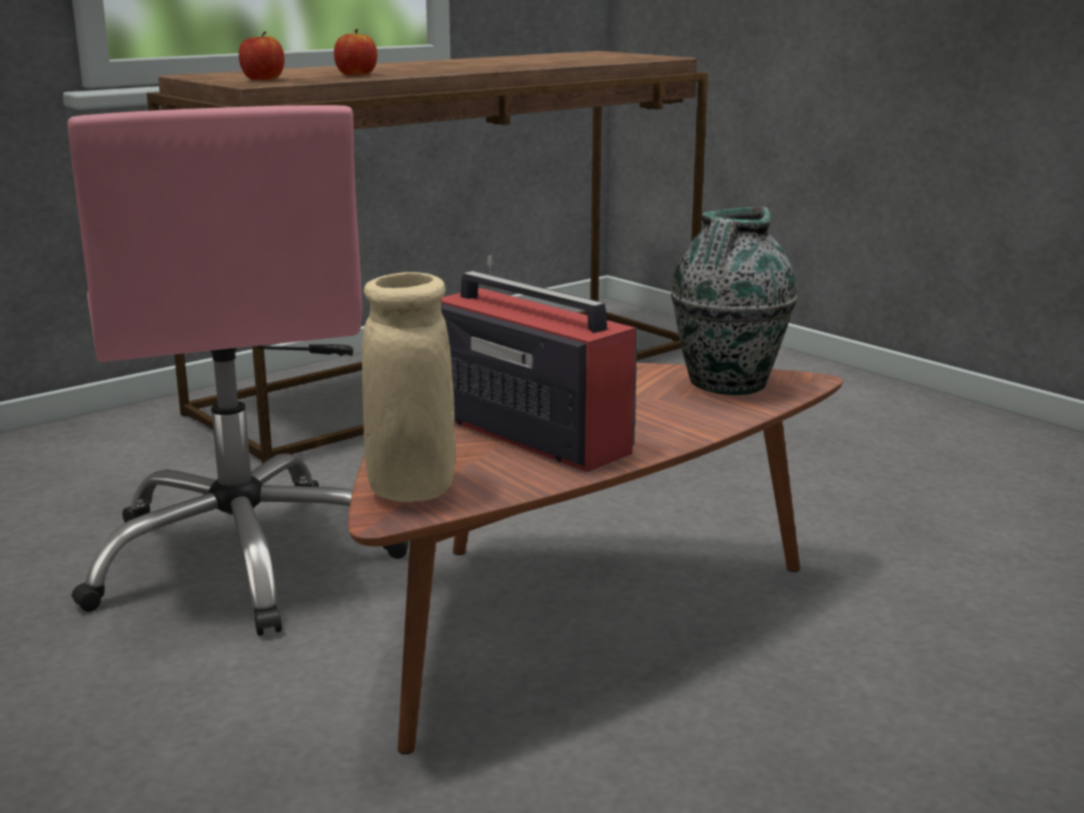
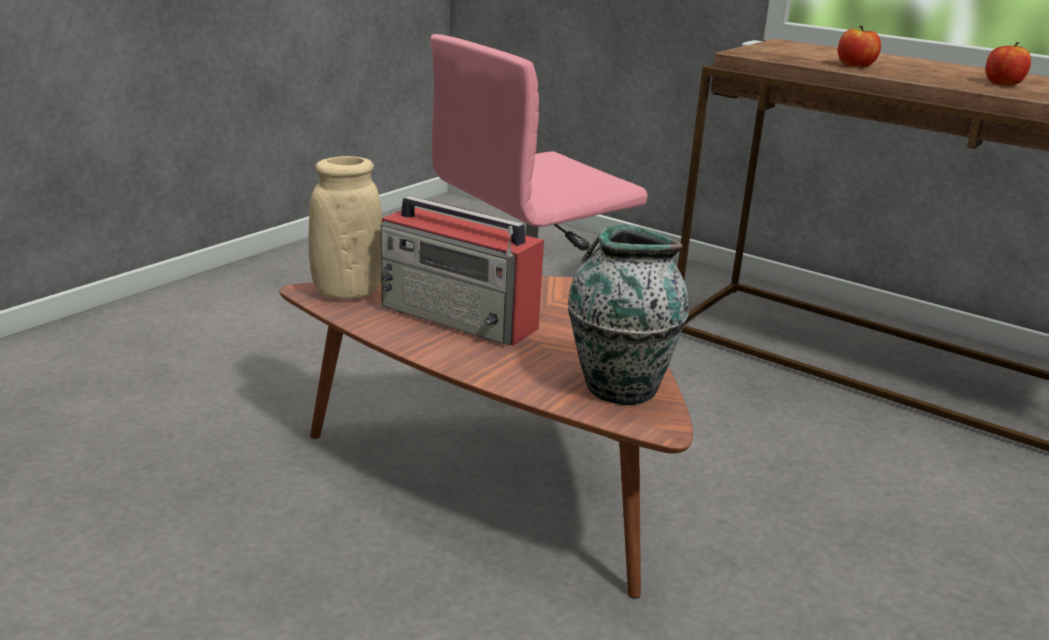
camera: 75 degrees right, 5 degrees up
(262, 79) = (779, 52): apple -> apple (1003, 84)
(530, 432) = (460, 318): radio -> radio turned 90 degrees clockwise

